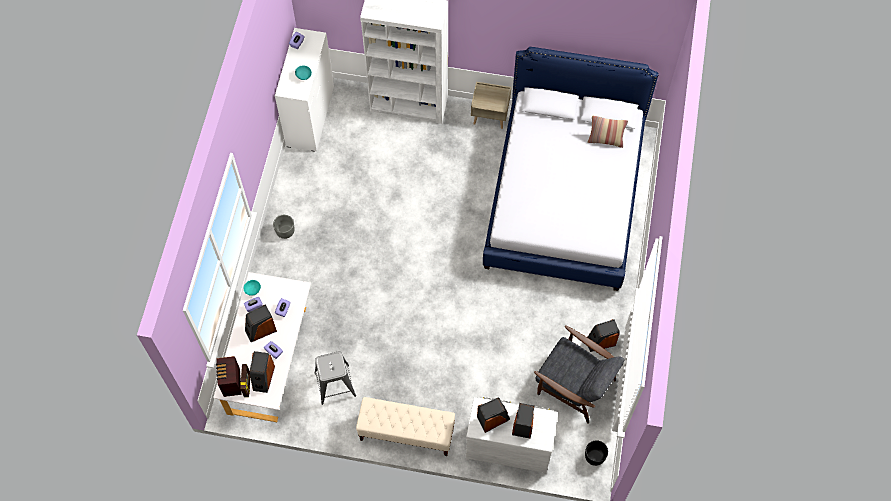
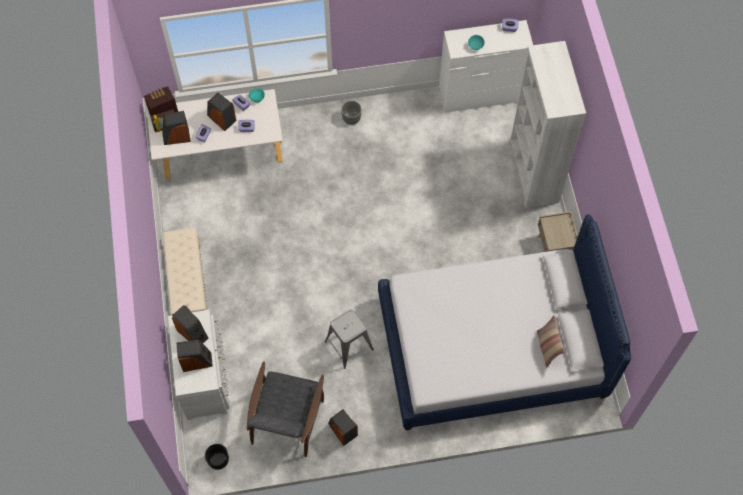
camera: 70 degrees right, 0 degrees up
(335, 384) = (216, 211): grey stool -> grey stool (349, 345)

